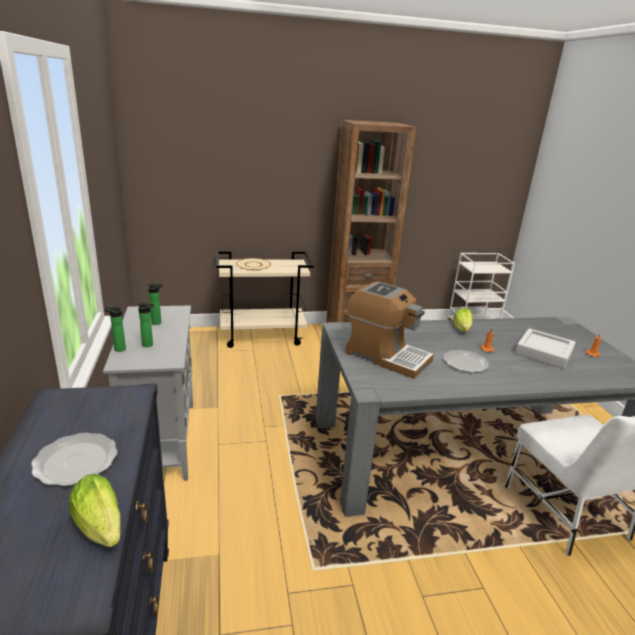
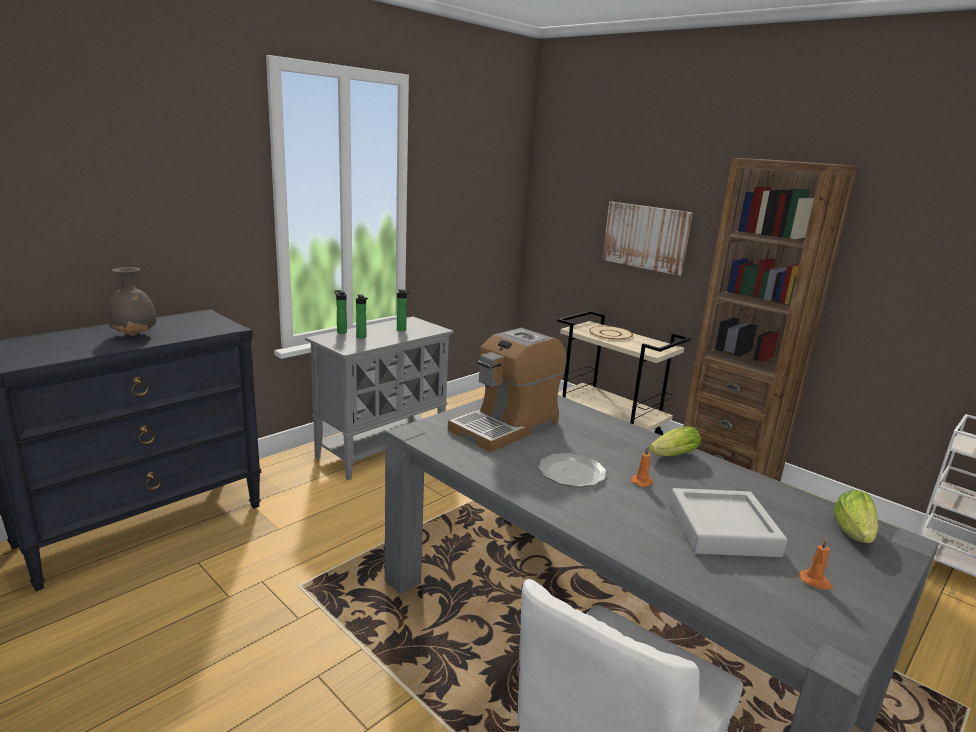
camera: 55 degrees right, 5 degrees down
(77, 461) = (136, 335): plate -> grey vase
(101, 528) = (70, 355): lettuce -> lettuce (854, 534)
(256, 183) = (646, 237): none -> picture
(386, 356) = (506, 426): coffee machine -> coffee machine turned 45 degrees clockwise

